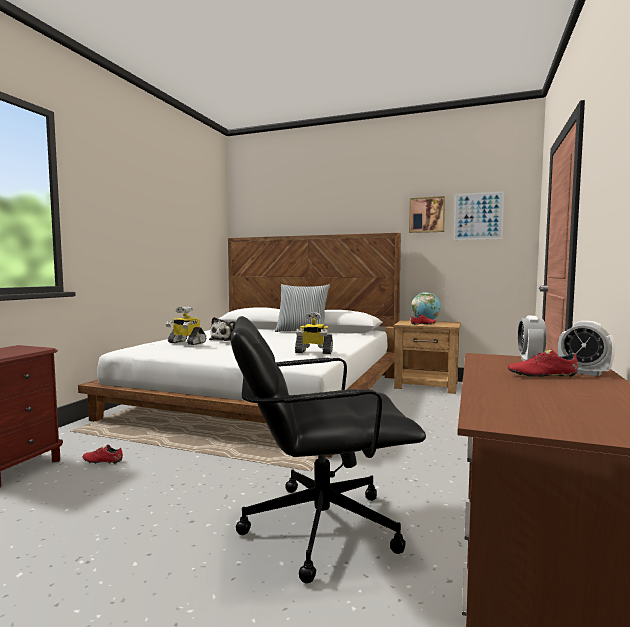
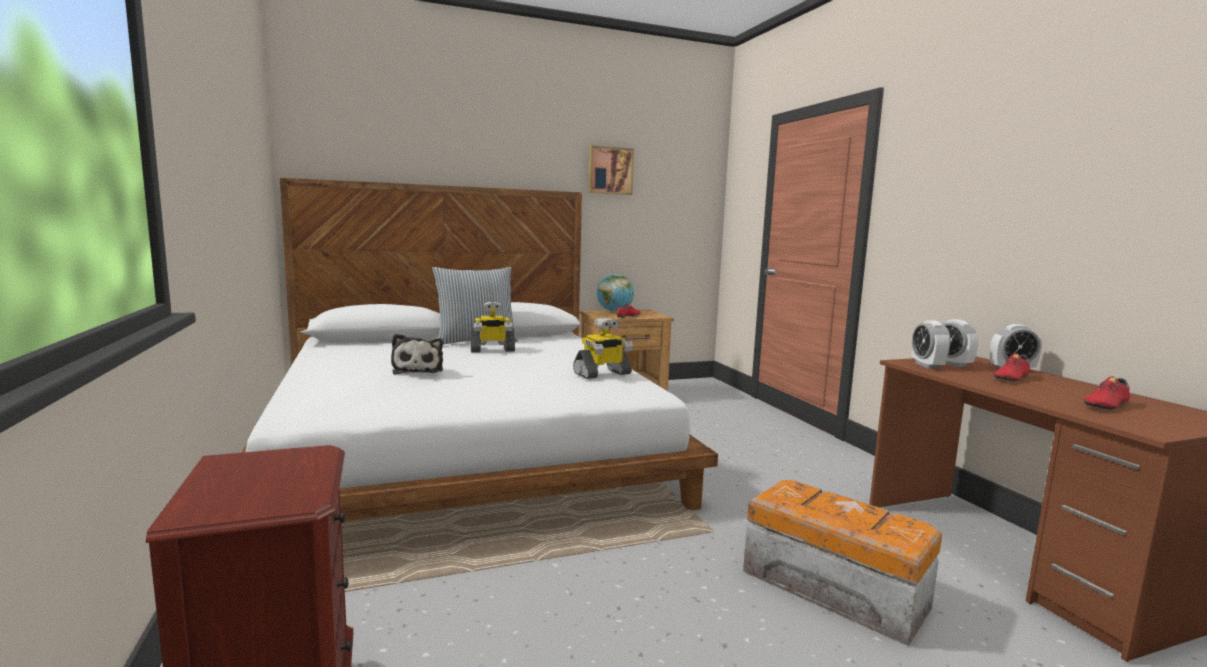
camera: 40 degrees left, 5 degrees up
(102, 461) = (431, 631): red shoe -> red shoe (1105, 406)
(186, 343) = (382, 386): toy robot -> toy robot (492, 350)
(319, 526) = (832, 587): black office chair -> storage box
(478, 216) = (667, 178): picture -> none
(493, 359) = (927, 366): none -> alarm clock

